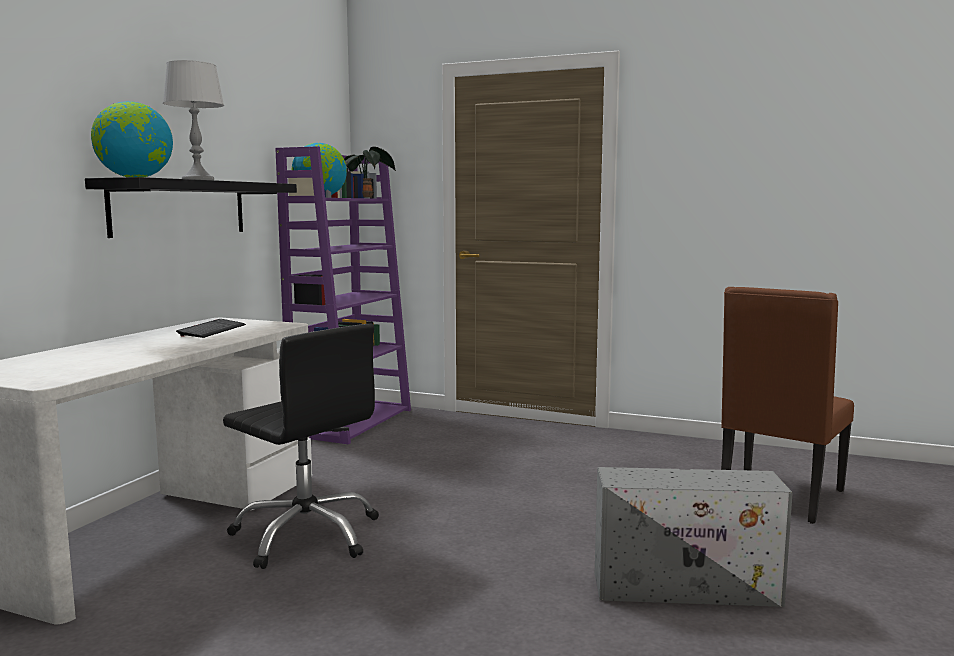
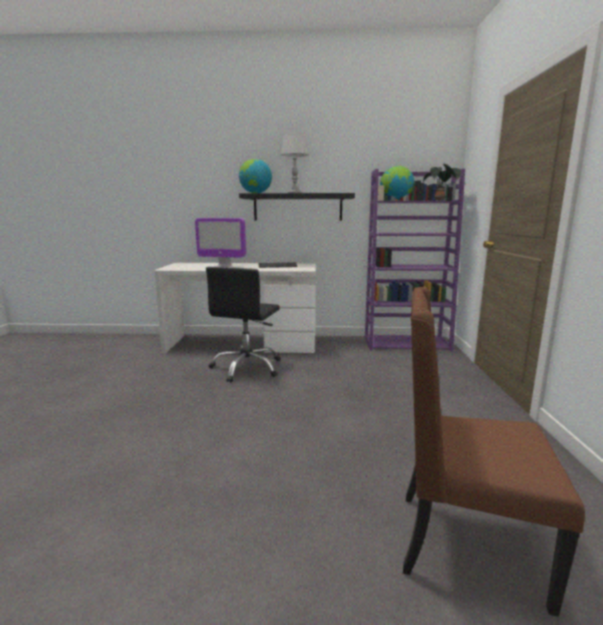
camera: 70 degrees right, 5 degrees up
(127, 351) = (222, 266): none -> monitor
(688, 589) = (221, 489): grey storage box -> none

